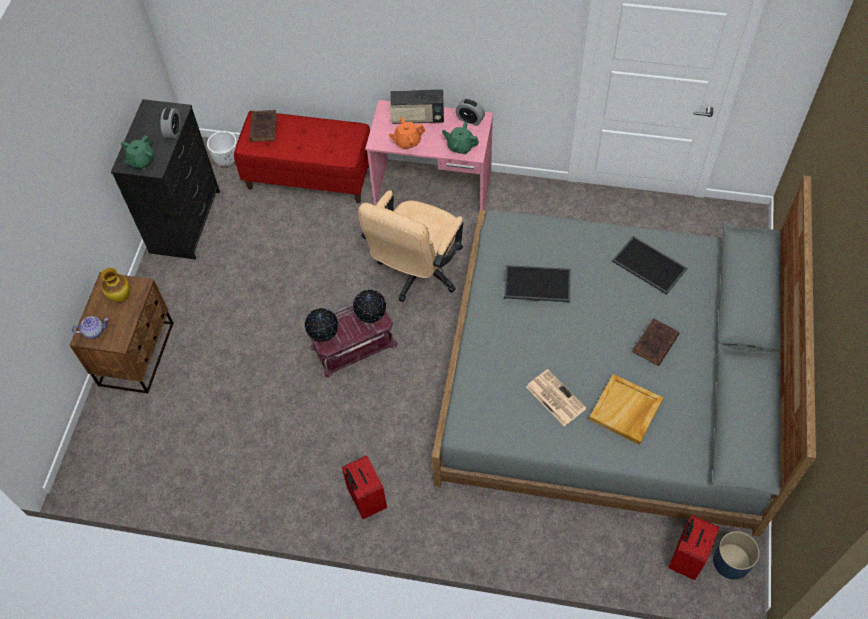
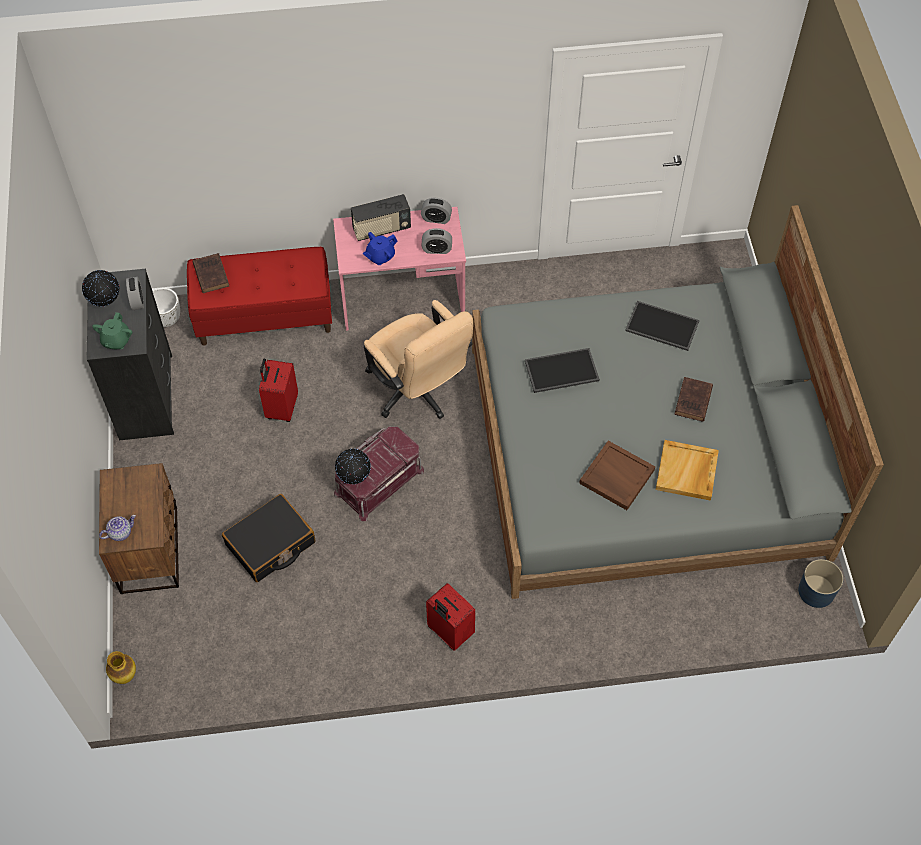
camera: 20 degrees left, 0 degrees up
(121, 298) = (135, 491): vase -> vase (125, 677)
(239, 376) = (270, 544): none -> black suitcase
(371, 317) = (396, 446): globe -> globe (105, 302)
(407, 142) = (380, 256): orange teapot -> blue teapot
(417, 273) = (418, 392): beige office chair -> beige office chair turned 45 degrees counterclockwise
(460, 146) = (437, 249): green teapot -> alarm clock
(554, 397) = (616, 477): newspaper -> brown tray
(685, 558) = (773, 600): red suitcase -> red suitcase (281, 407)

